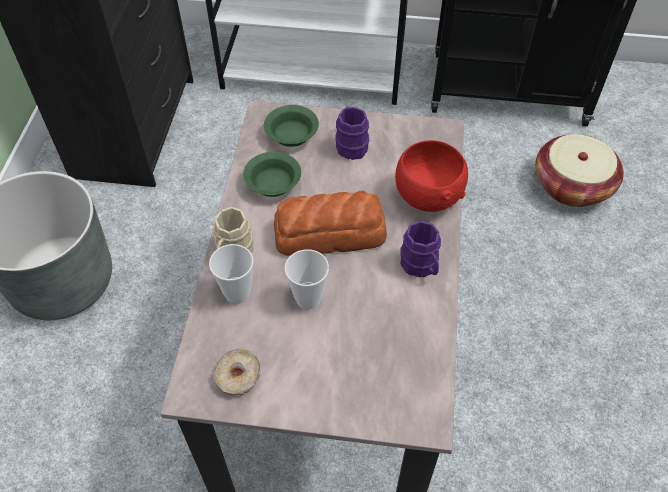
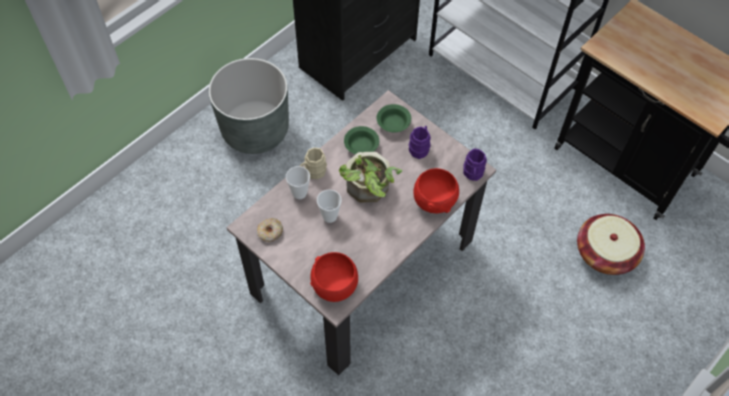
camera: 35 degrees right, 5 degrees up
(331, 232) = (368, 190): bread -> potted plant
(401, 392) = (335, 286): none -> red bowl
(421, 267) = (397, 235): purple mug -> purple mug (472, 174)

